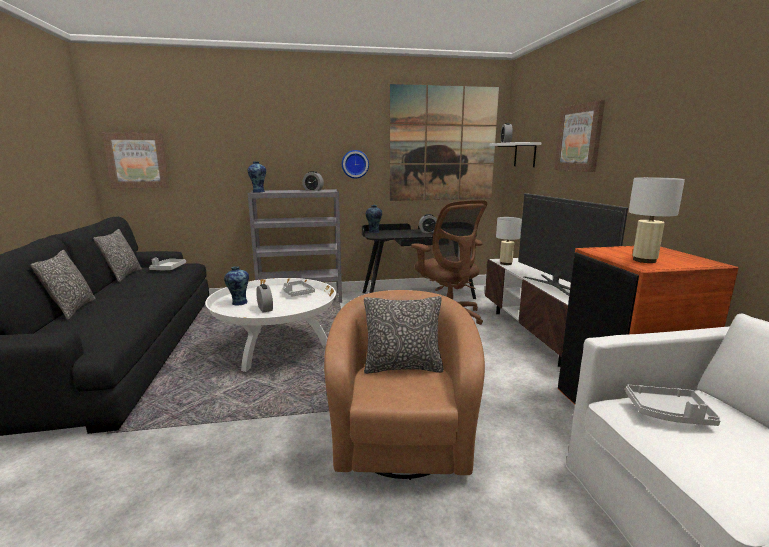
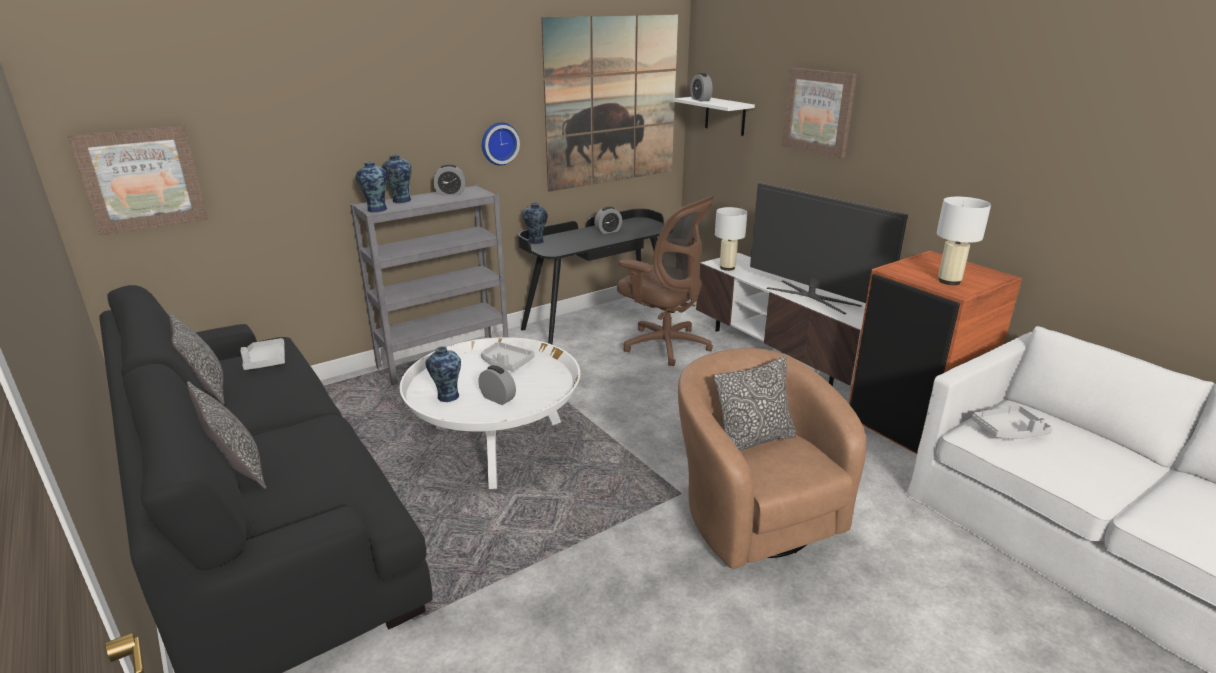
camera: 25 degrees left, 10 degrees up
(279, 190) = (400, 201): none -> vase

